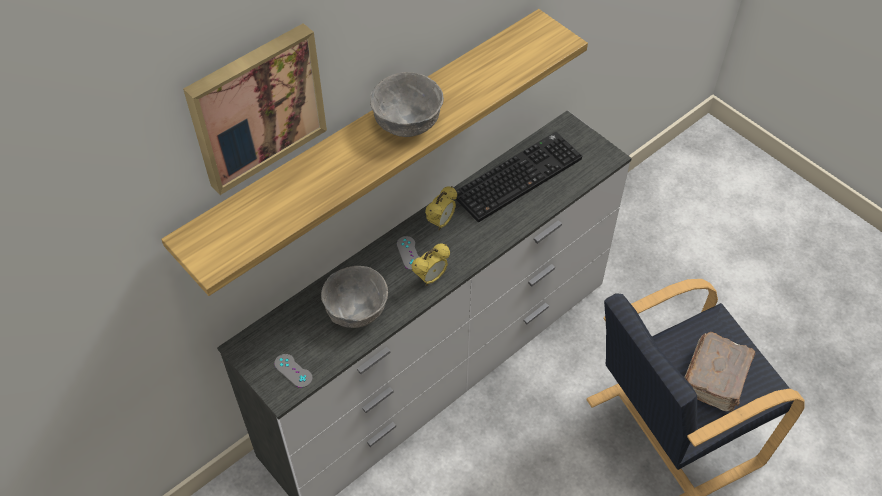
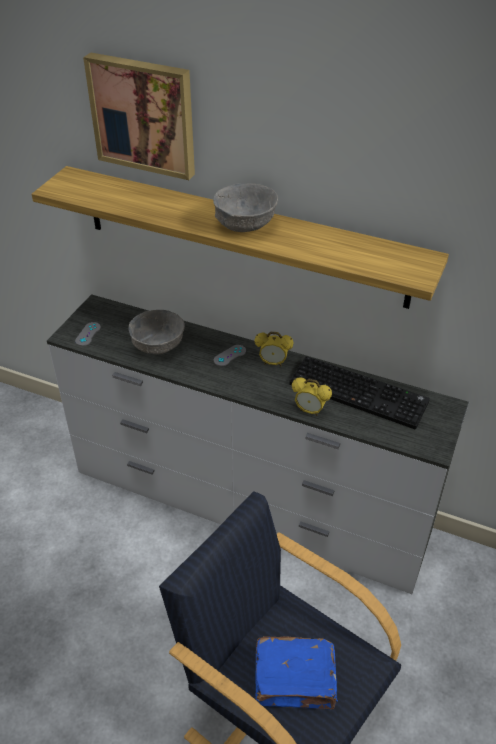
camera: 65 degrees right, 10 degrees down
(431, 278) = (212, 375): alarm clock -> alarm clock (310, 411)
(716, 378) = (296, 681): brown book -> blue book

